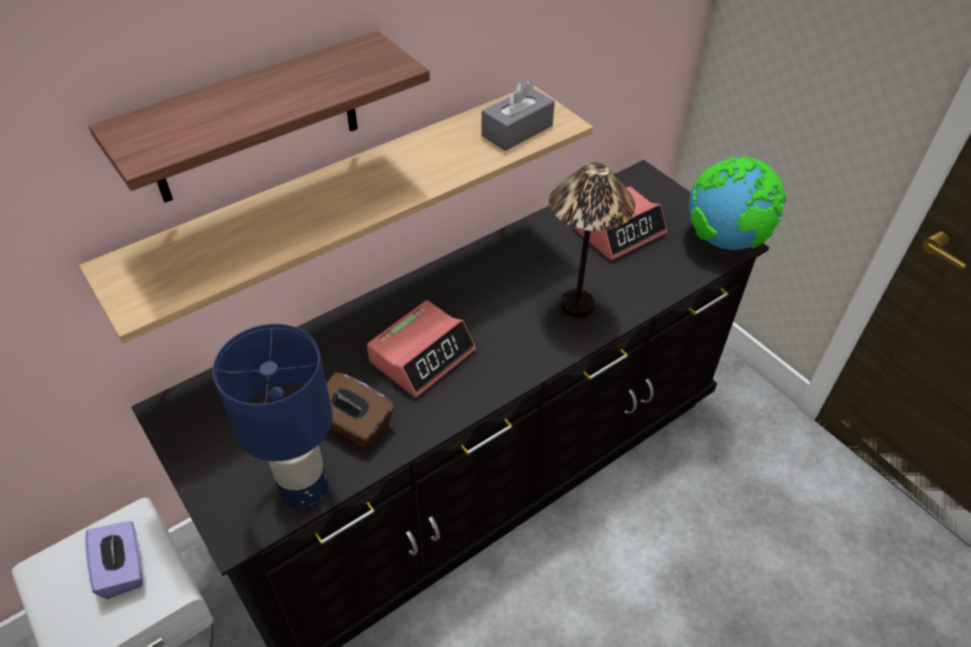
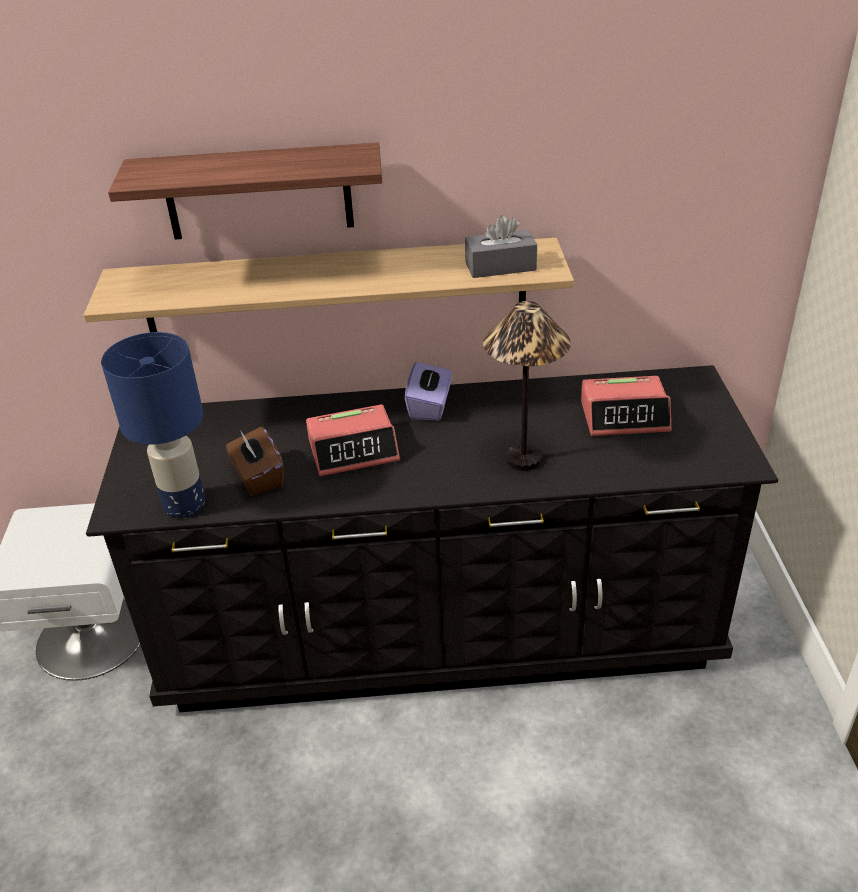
camera: 35 degrees right, 10 degrees down
(123, 569) = (75, 541): purple tissue box -> purple tissue box (430, 406)
(725, 240) = (731, 457): globe -> none

